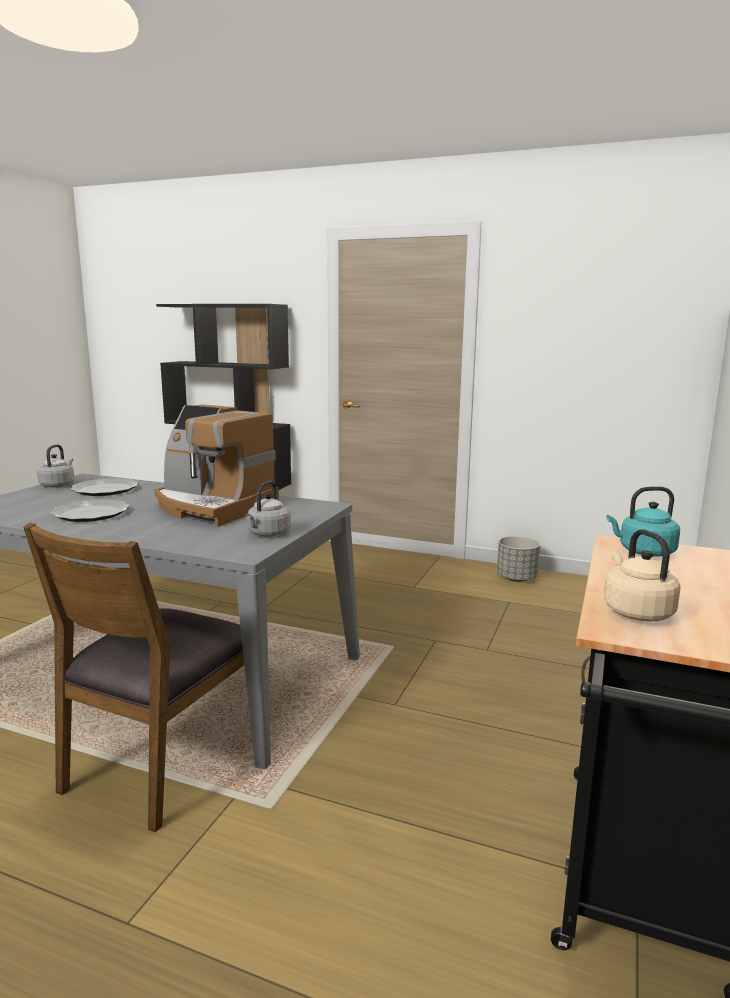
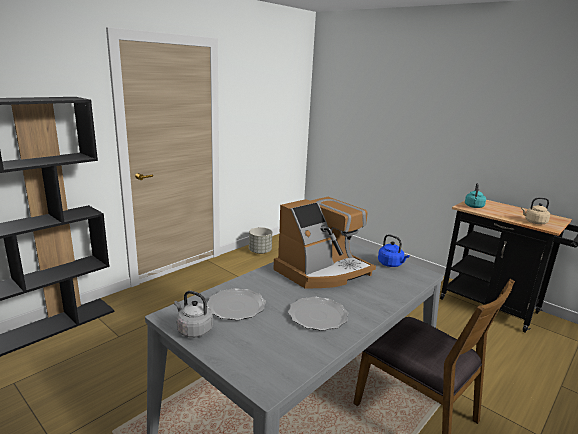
camera: 70 degrees left, 5 degrees up
(267, 534) = (391, 264): grey kettle -> blue kettle

